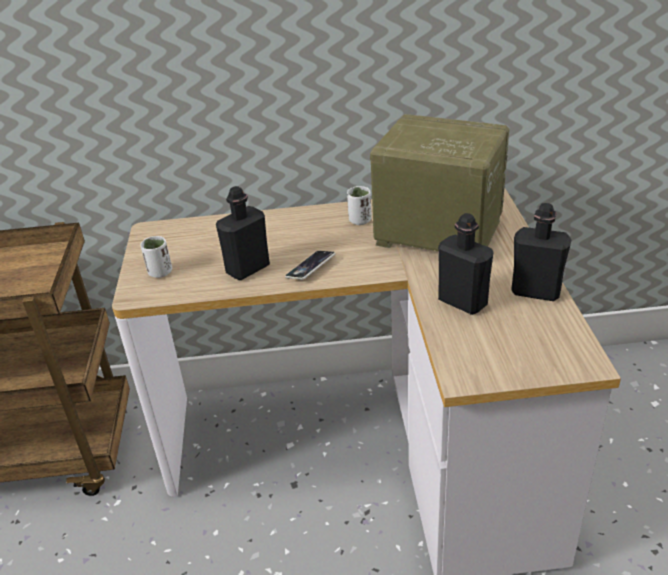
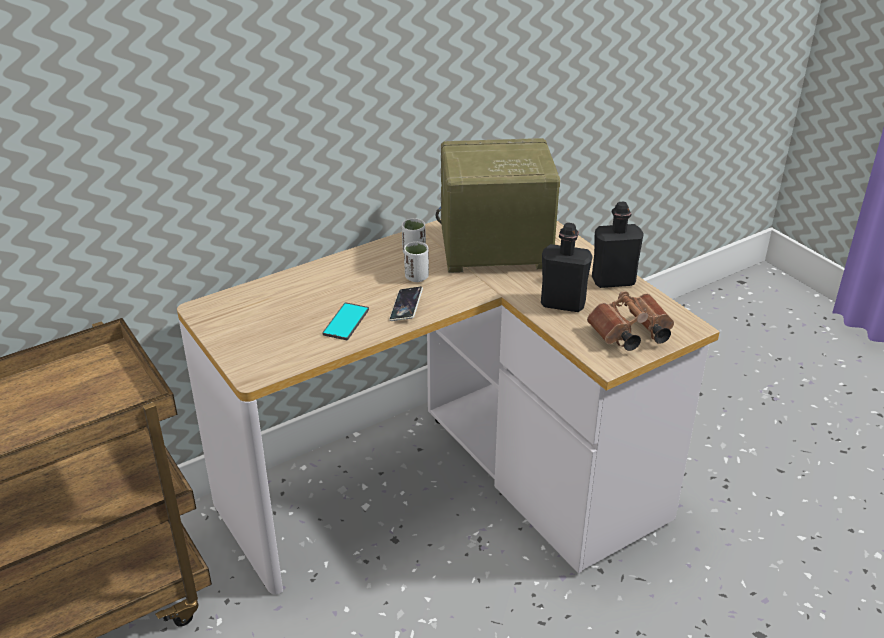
camera: 30 degrees left, 0 degrees up
(160, 272) = (258, 347): white cup -> white cup (416, 277)
(248, 269) = (346, 322): black bottle -> phone
(508, 353) = (629, 335): none -> brown binoculars

